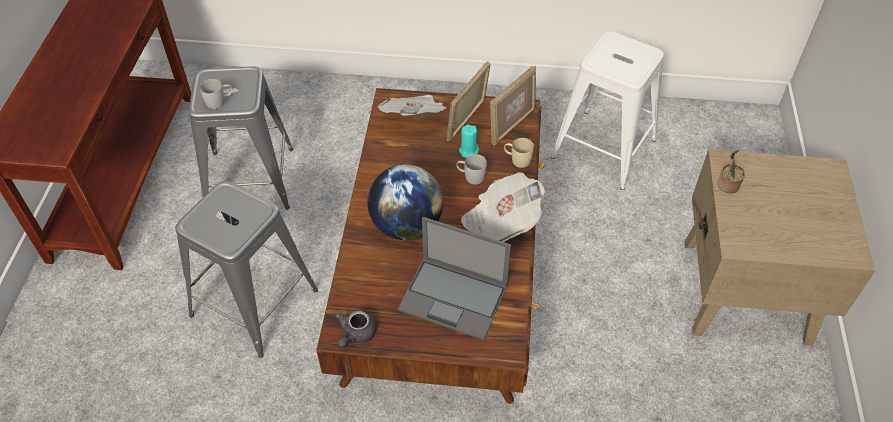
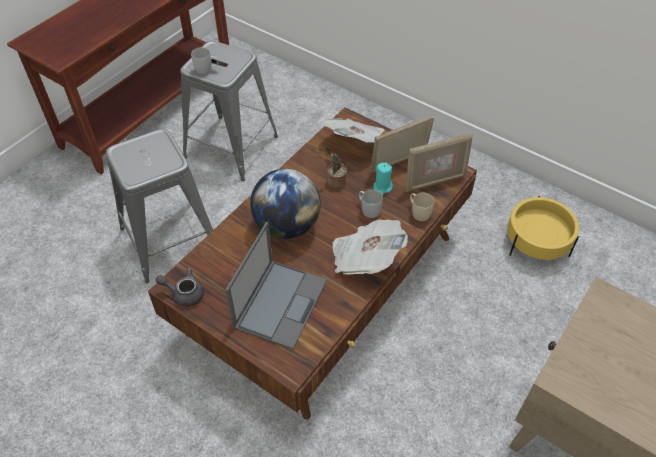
camera: 30 degrees right, 0 degrees up
(356, 335) = (184, 293): grey teapot -> grey teapot turned 45 degrees clockwise
(454, 298) = (281, 302): laptop -> laptop turned 120 degrees counterclockwise
(603, 149) = (536, 242): white stool -> yellow planter
(727, 186) = (589, 318): potted plant -> potted plant (335, 181)

